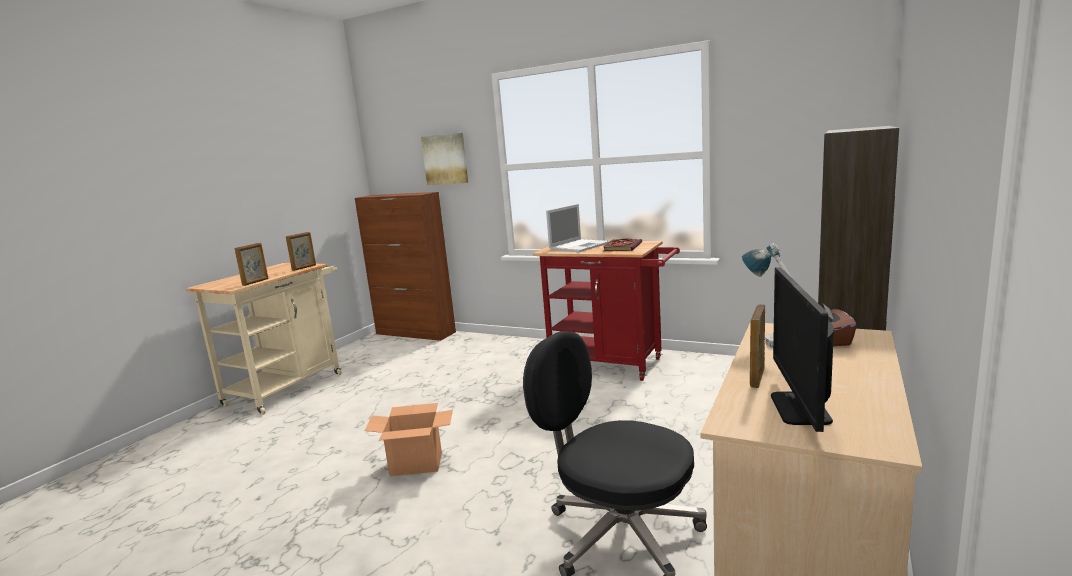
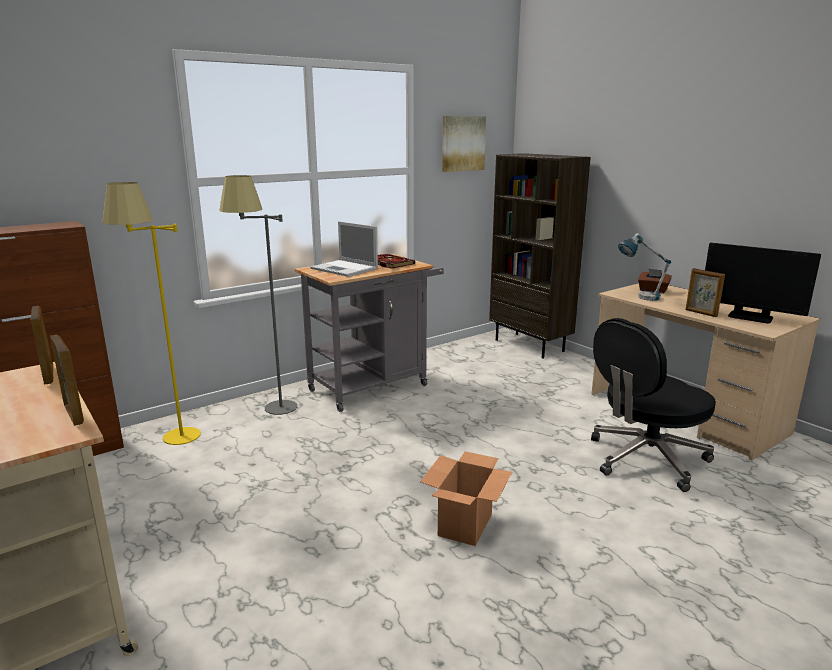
camera: 65 degrees left, 5 degrees up
(445, 159) = (86, 169): picture -> picture (462, 143)
(454, 348) = (173, 444): none -> yellow floor lamp
(521, 353) = (270, 413): none -> grey floor lamp
(580, 246) = (345, 269): laptop -> laptop turned 150 degrees clockwise
(612, 364) = (374, 386): red cart -> grey cart

